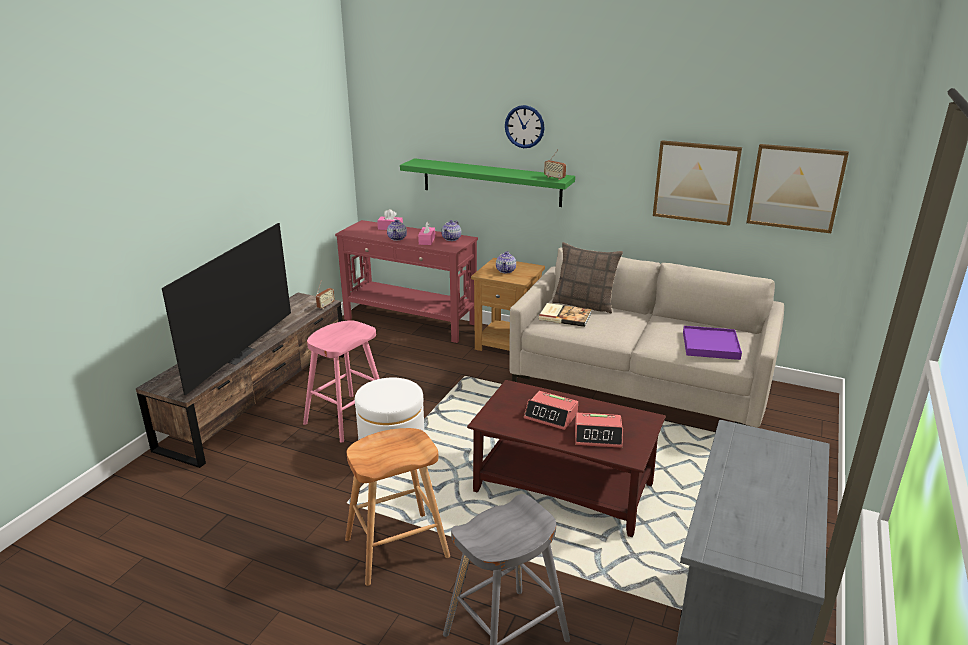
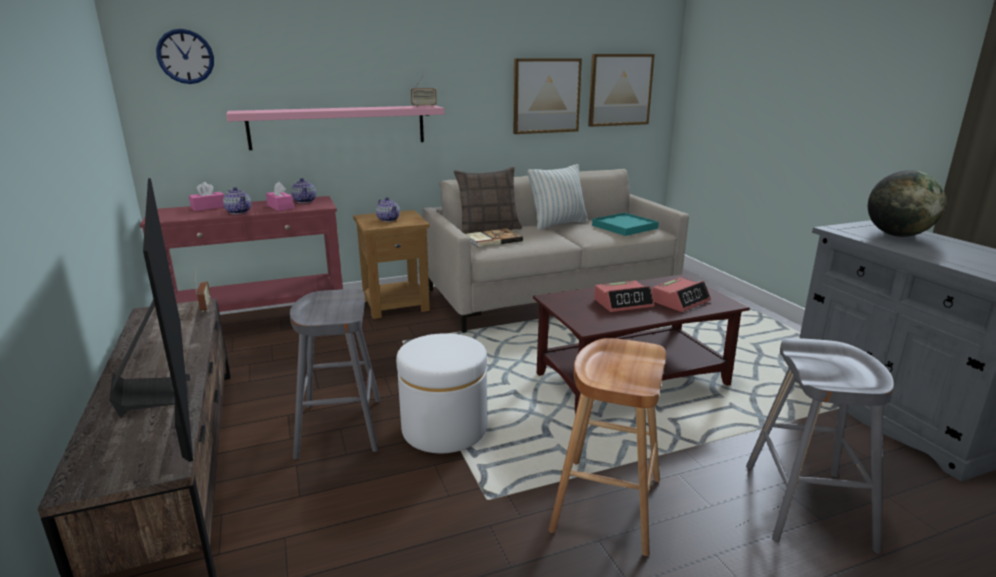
camera: 45 degrees left, 5 degrees down
(346, 418) = (340, 428): pink stool -> grey stool
(491, 182) = (338, 127): green shelf -> pink shelf
(524, 126) = (373, 56): wall clock -> wall clock (185, 56)
(657, 319) = (558, 224): none -> pillow
(710, 345) = (624, 227): purple tray -> turquoise tray
(772, 464) = (897, 235): none -> globe

